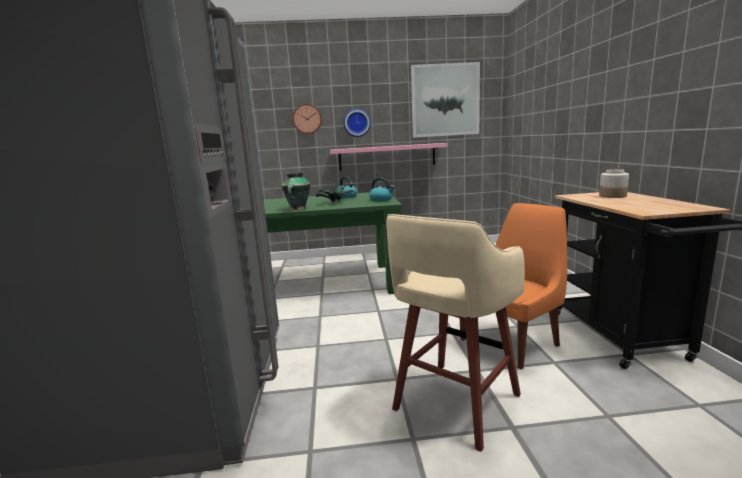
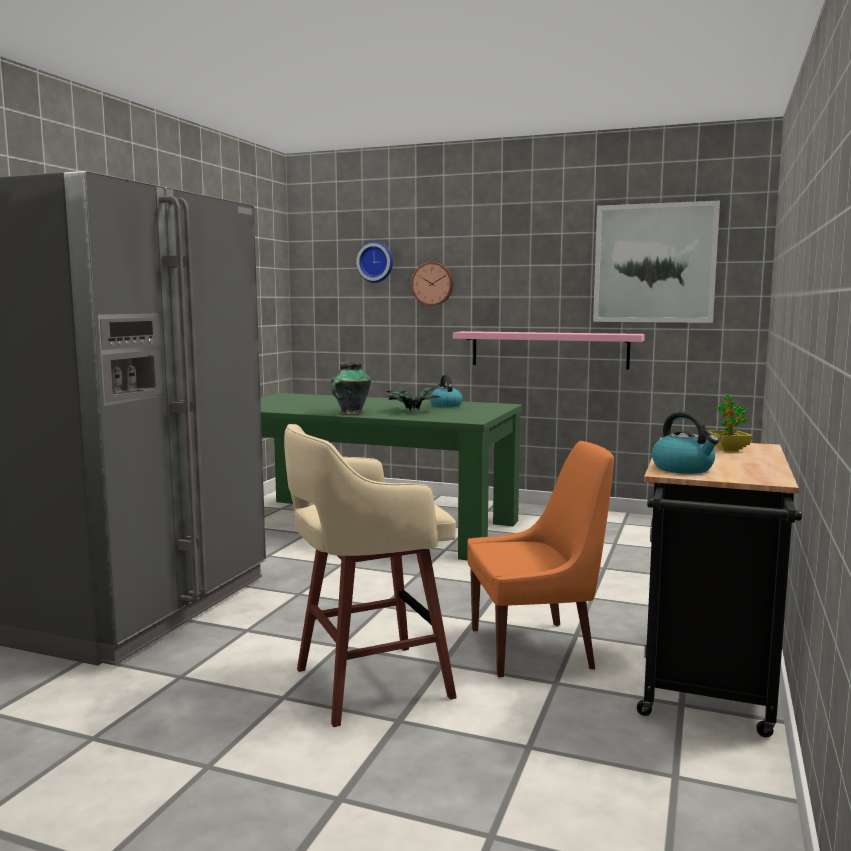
camera: 25 degrees right, 5 degrees down
(357, 123) = (505, 293): wall clock -> wall clock (376, 262)
(381, 200) = (475, 415): kettle -> kettle (683, 468)
(613, 196) = (727, 449): jar -> potted plant

